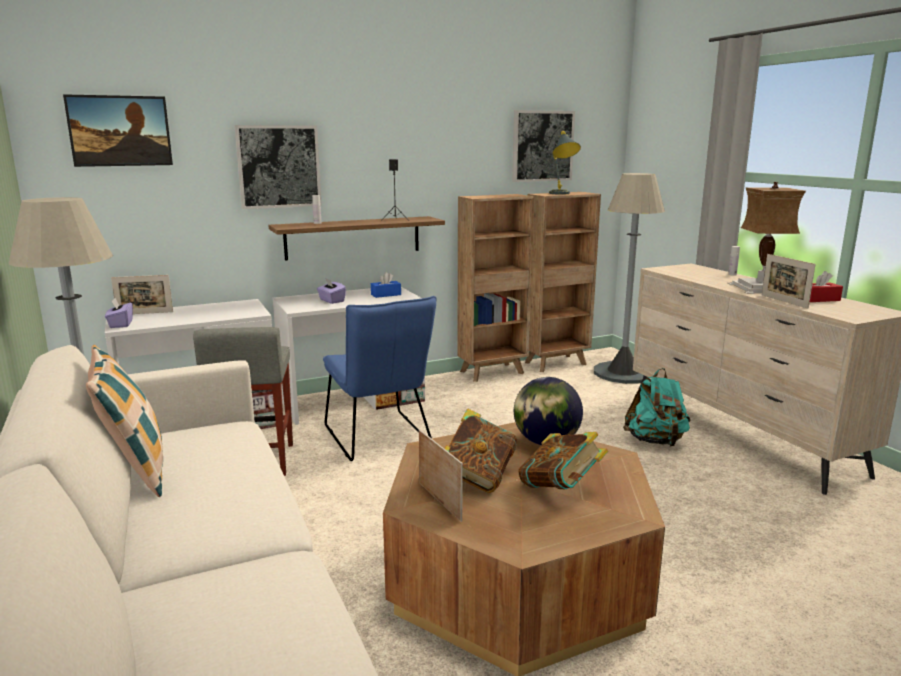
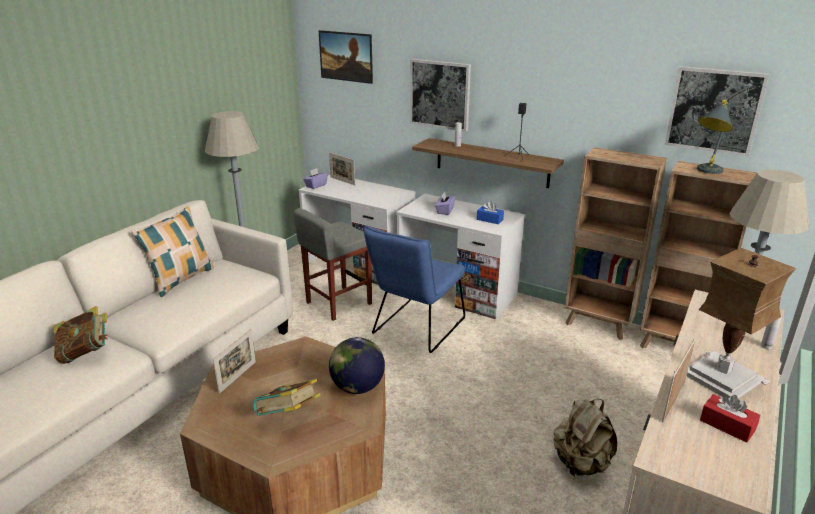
camera: 55 degrees right, 10 degrees up
(477, 478) = (278, 379): book -> book (86, 352)
(655, 441) = (581, 464): turquoise backpack -> beige backpack

